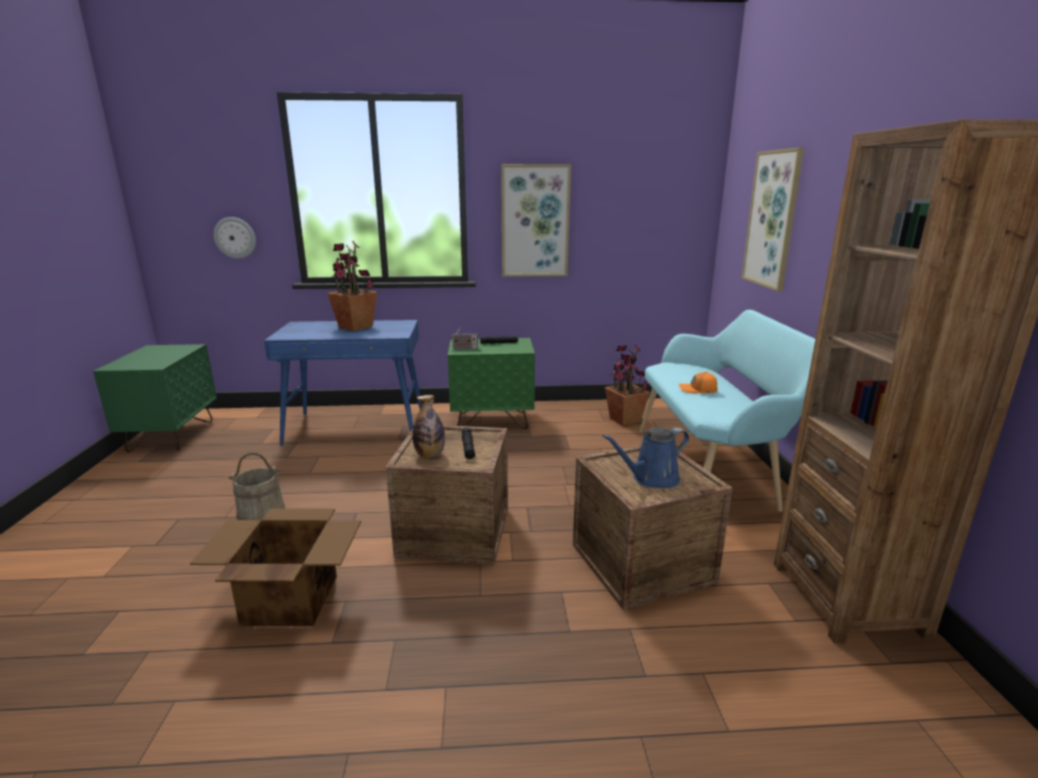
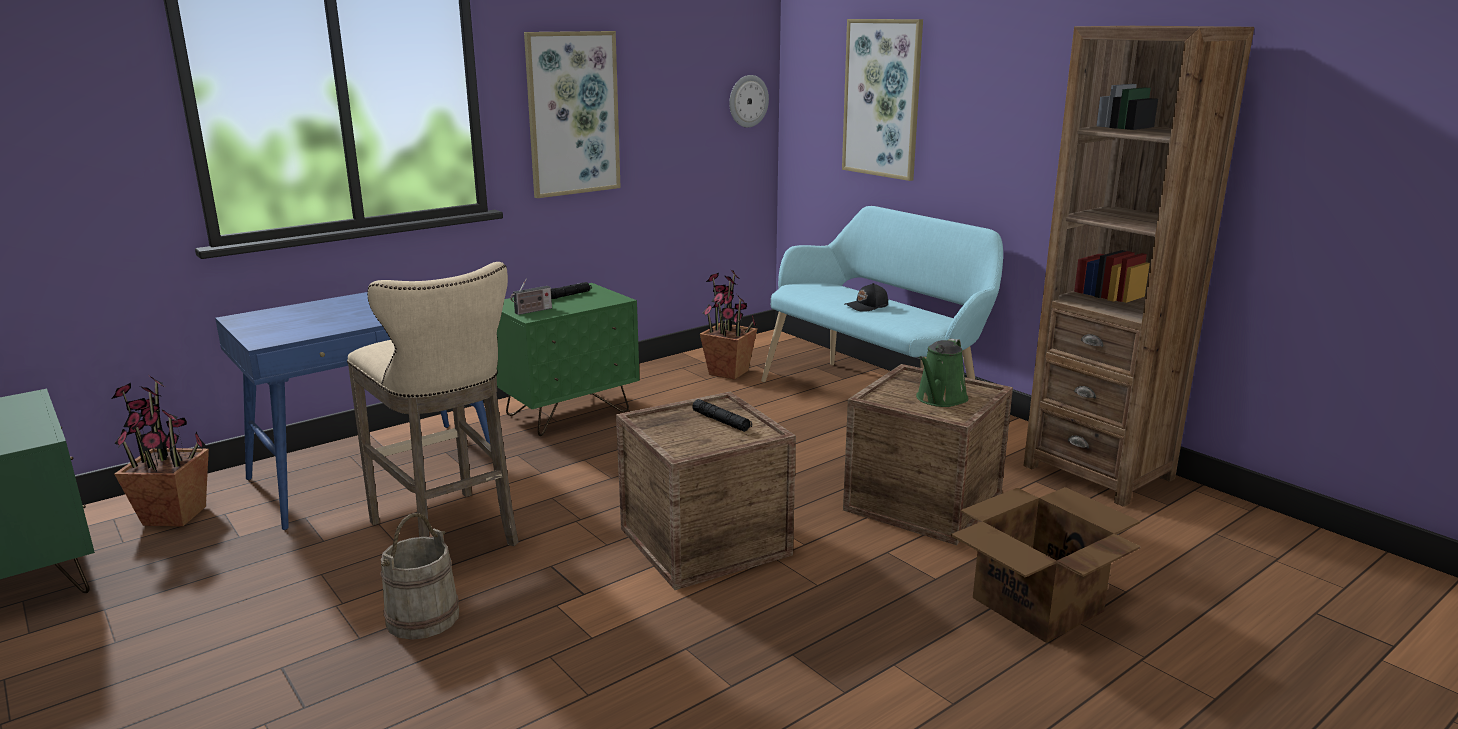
camera: 35 degrees left, 0 degrees up
(235, 237) = (70, 177): wall clock -> wall clock (748, 101)
(289, 599) = (616, 674): cardboard box -> cardboard box (1035, 605)
(337, 475) = (449, 535): none -> beige stool
(355, 327) = (360, 306): potted plant -> potted plant (174, 516)
(429, 454) = (693, 440): bottle -> none
(651, 479) = (940, 399): blue watering can -> green watering can
(698, 390) = (867, 306): orange cap -> black cap

